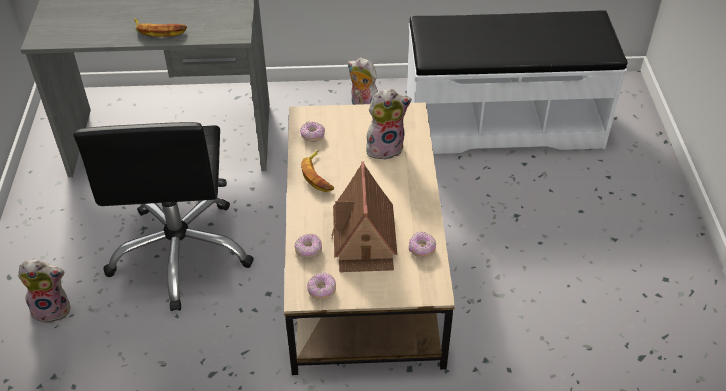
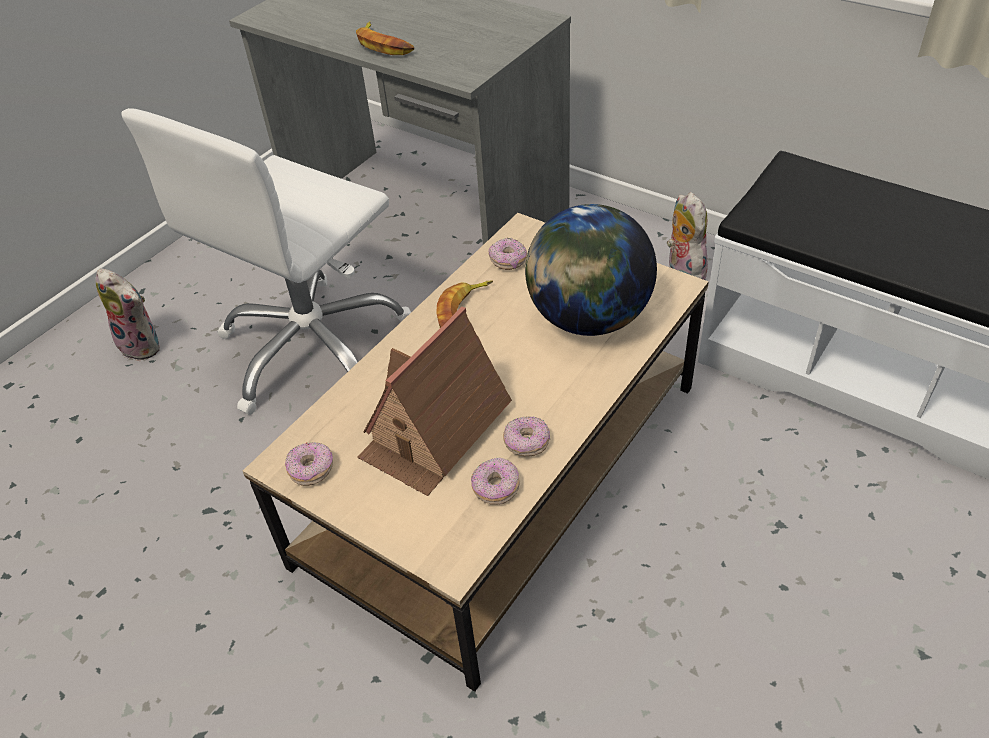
camera: 40 degrees right, 0 degrees up
(181, 252) = (314, 348): black office chair -> white office chair
(308, 250) = (352, 407): donut -> donut (526, 443)
(385, 147) = (588, 318): plush toy -> globe

